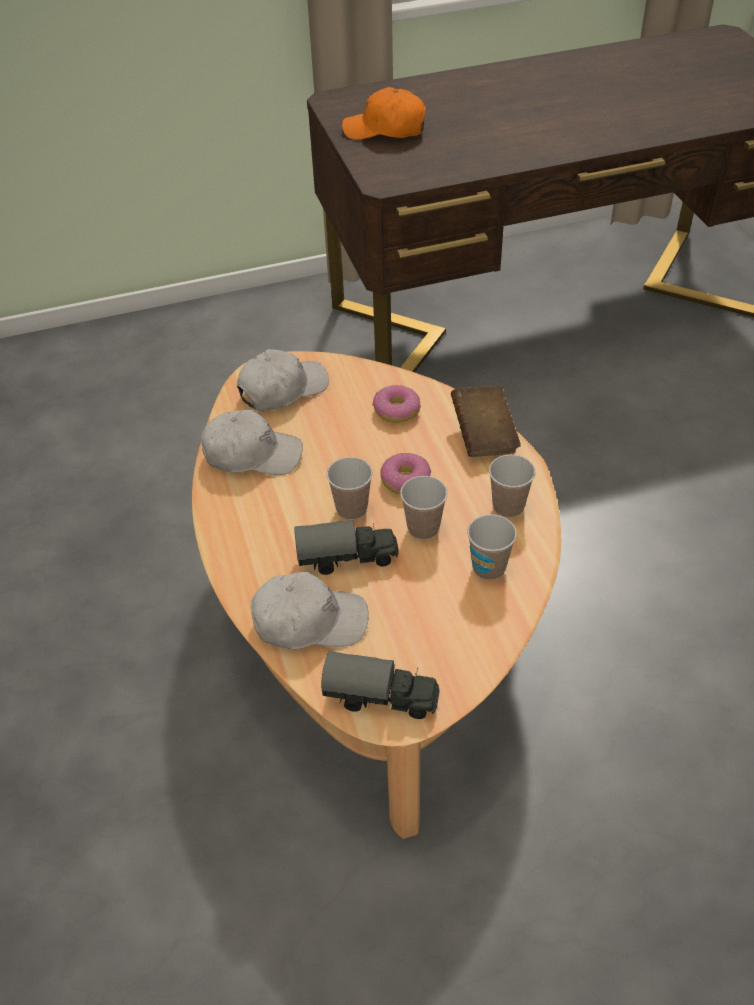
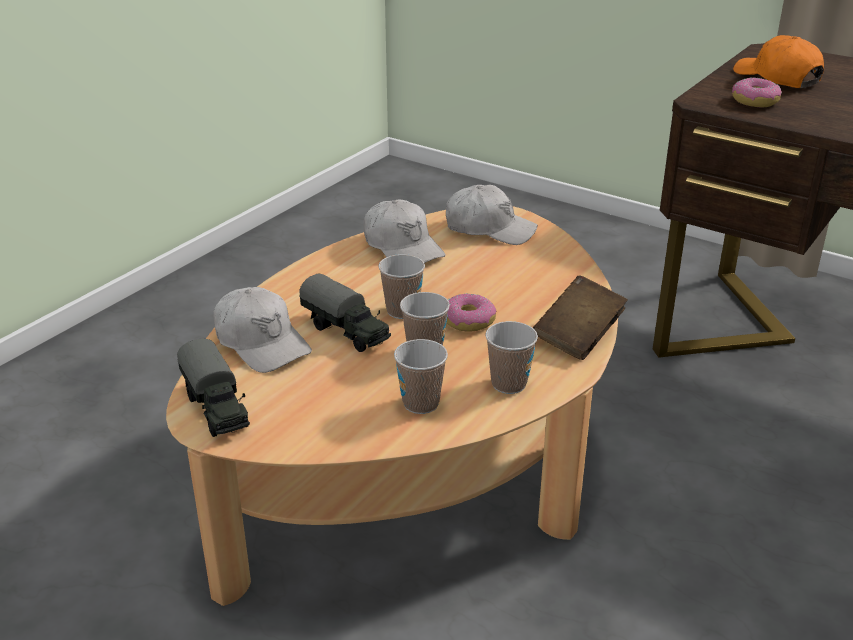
camera: 50 degrees right, 15 degrees down
(396, 410) = (542, 284): donut -> donut (754, 101)

